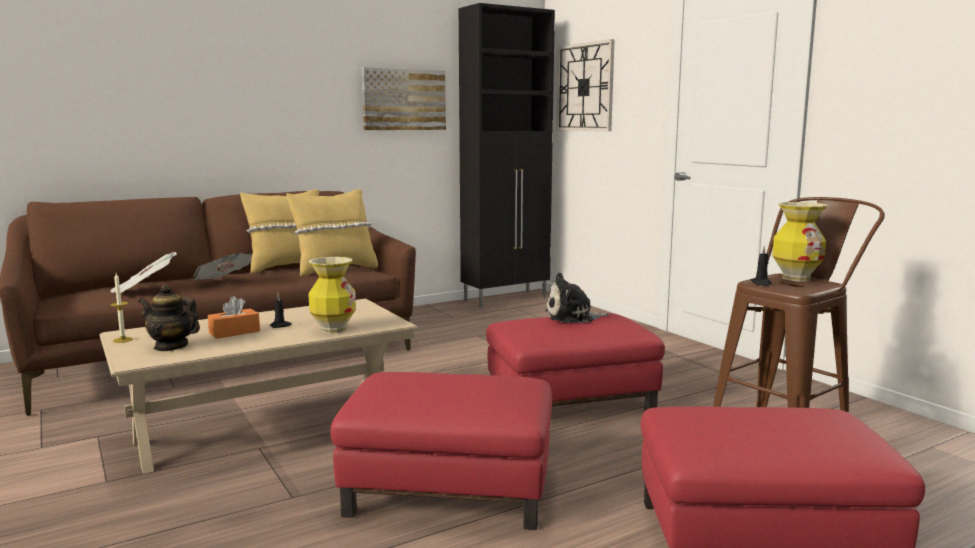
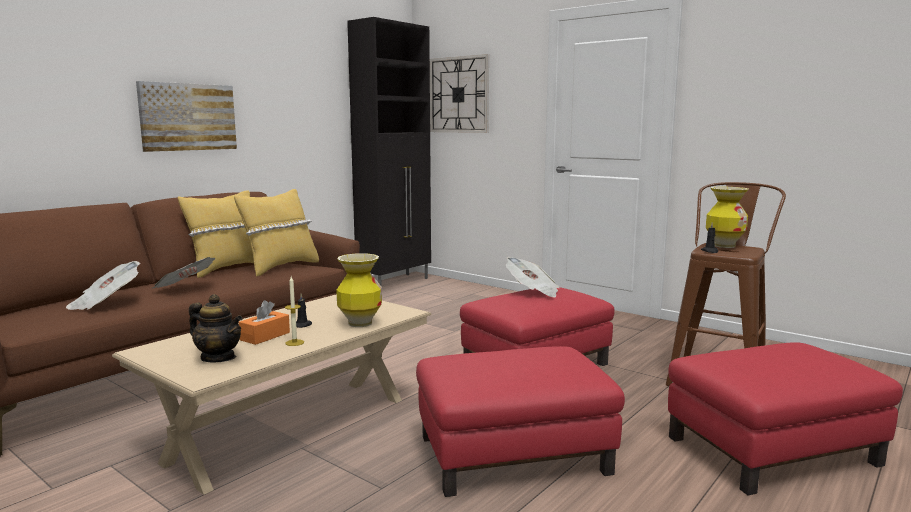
camera: 20 degrees left, 0 degrees up
(123, 340) = (153, 357): candle -> candle (294, 342)
(171, 346) = (218, 358): teapot -> teapot turned 150 degrees counterclockwise
(403, 99) = (304, 104): picture -> picture (187, 117)
(573, 317) = (533, 291): plush toy -> newspaper

